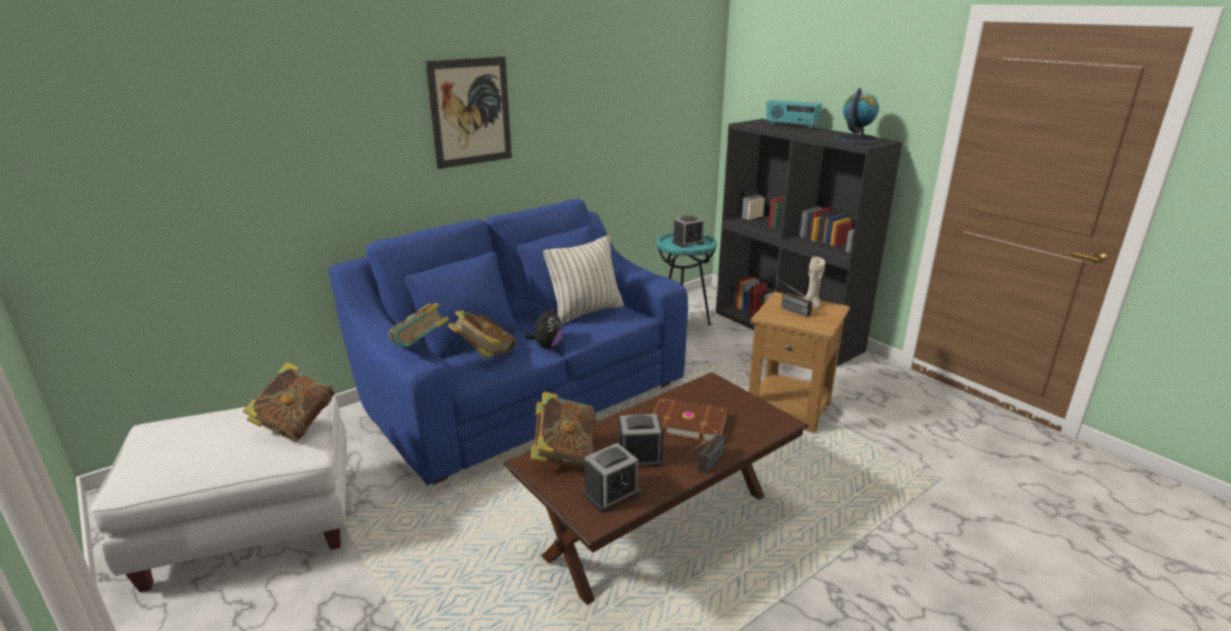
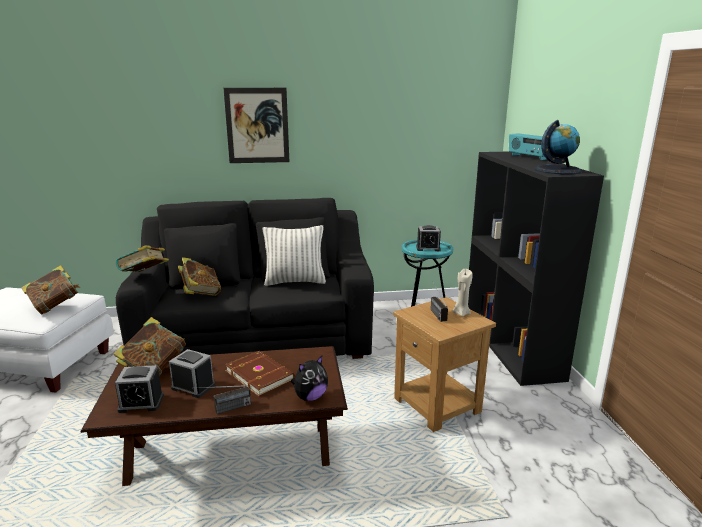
camera: 30 degrees right, 5 degrees down
(524, 397) = (256, 338): blue sofa -> black sofa
(547, 346) = (245, 298): plush toy -> plush toy (310, 397)

